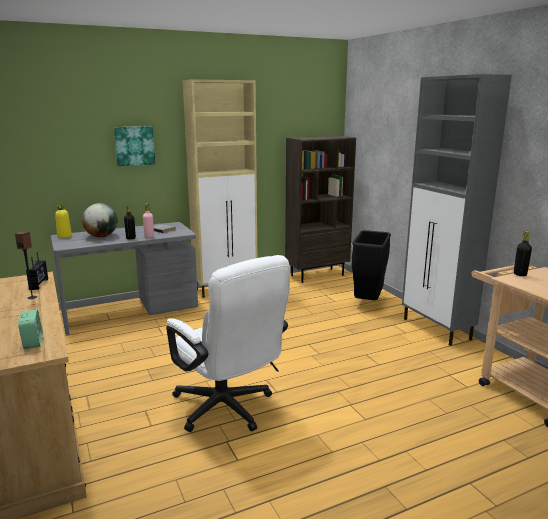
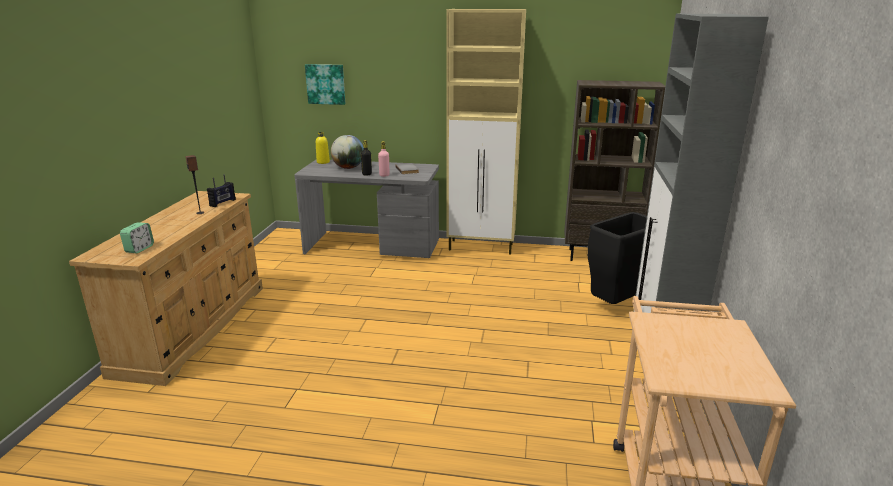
camera: 35 degrees right, 5 degrees up
(134, 145) = (398, 79): picture -> picture (326, 84)
(228, 410) = (332, 363): white office chair -> none
(520, 274) = (675, 318): black bottle -> none

